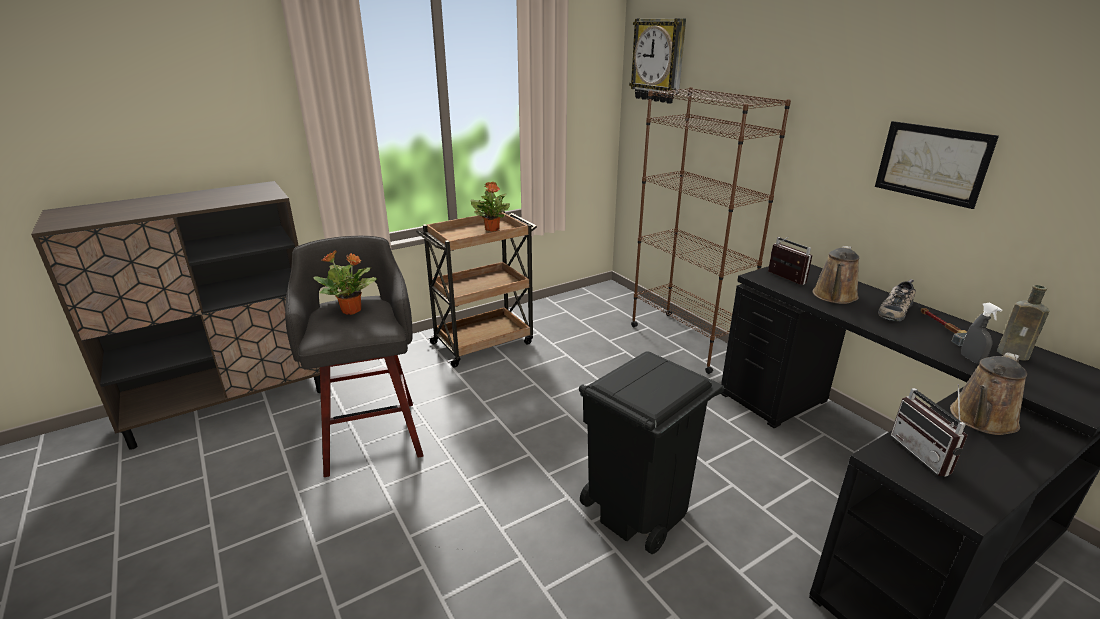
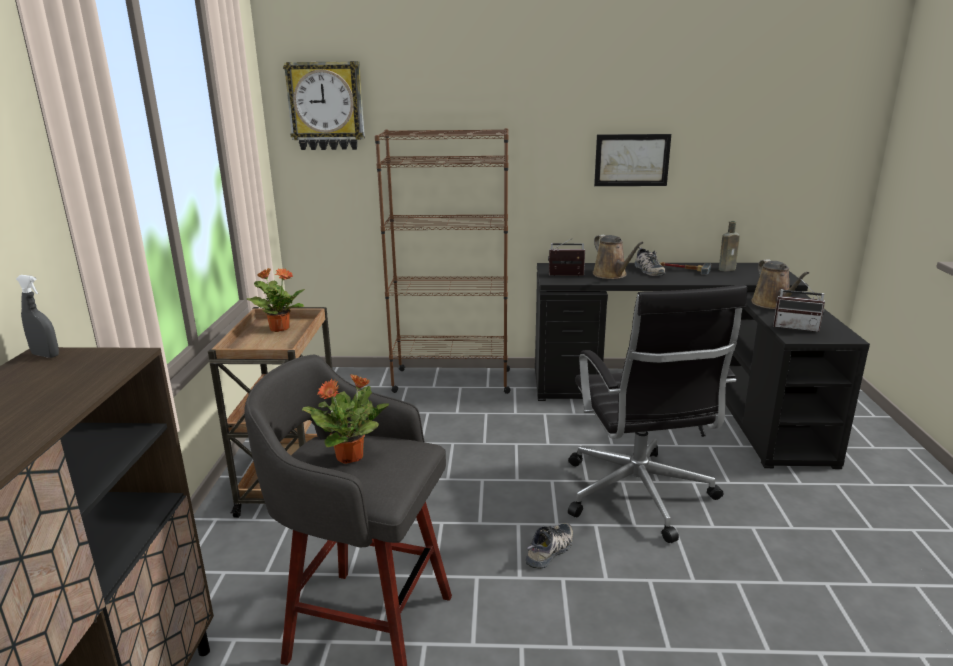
camera: 55 degrees left, 5 degrees down
(510, 484) = (551, 551): none -> shoe
(638, 509) = (638, 496): black trash can -> black office chair
(971, 359) = (724, 278): grey spray bottle -> grey spray bottle (46, 355)

